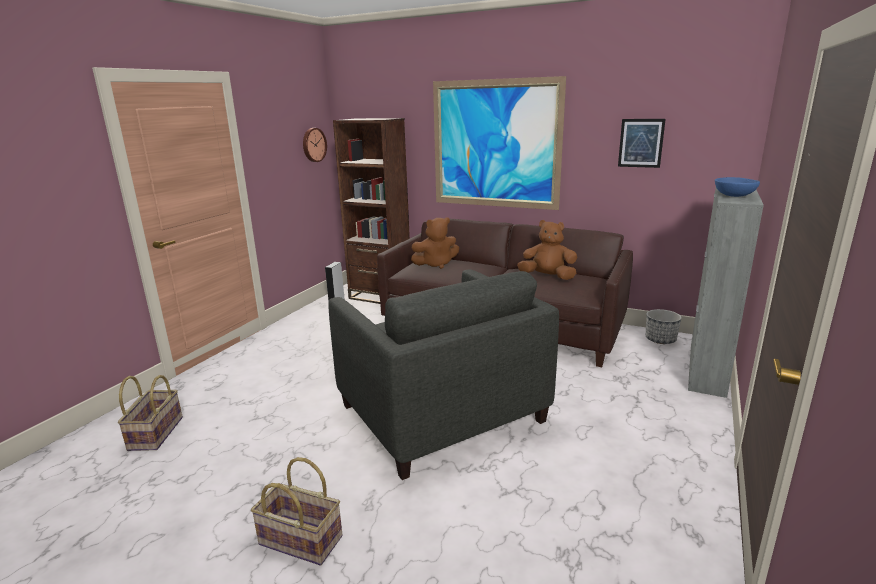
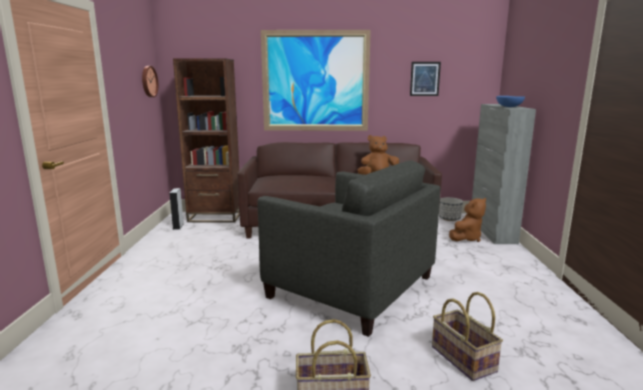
camera: 25 degrees left, 5 degrees down
(155, 433) = (91, 358): basket -> basket (462, 359)
(436, 264) = (282, 178): brown plush toy -> brown plush toy (466, 238)

